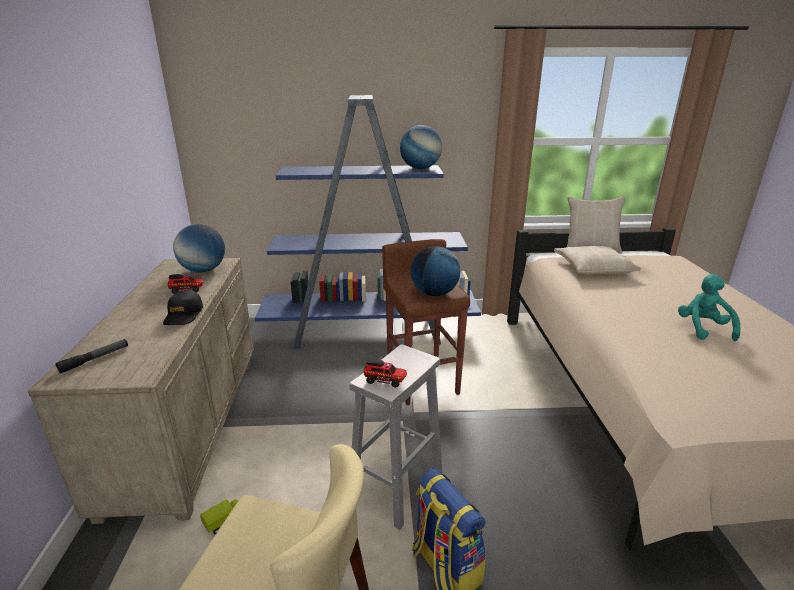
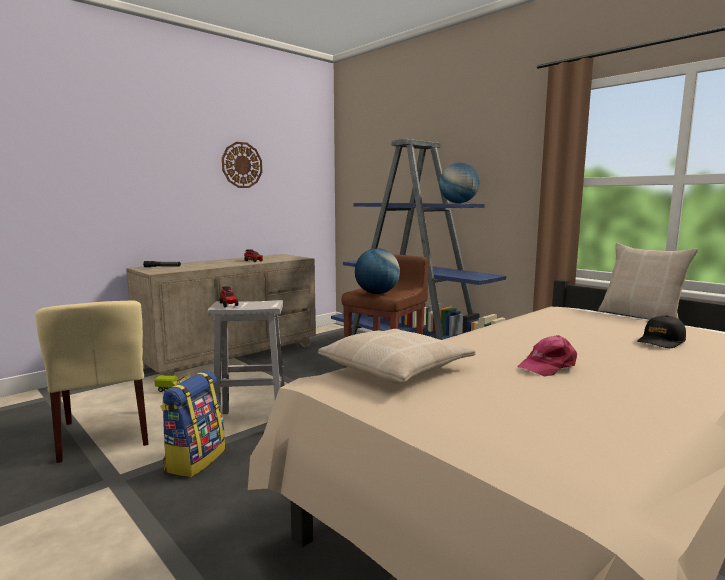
camera: 50 degrees right, 15 degrees down
(98, 139) = (242, 165): none -> wall clock
(184, 315) = (225, 265): black cap -> black cap (661, 341)
(203, 270) = (283, 258): globe -> none
(593, 267) = (585, 319): beige pillow -> beige pillow (396, 368)
(703, 328) = (547, 366): turquoise plush toy -> pink cap

